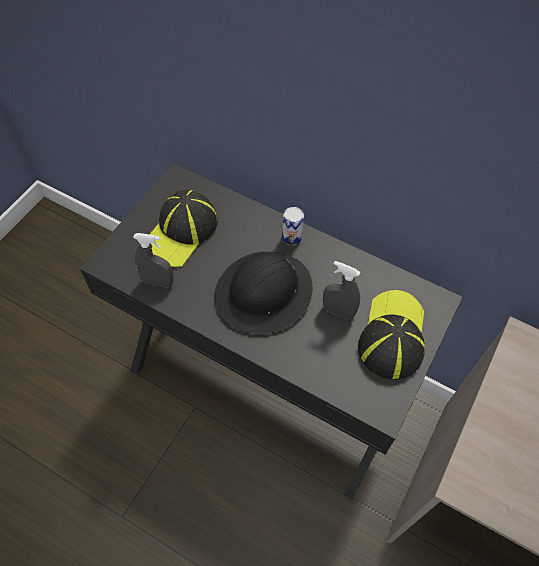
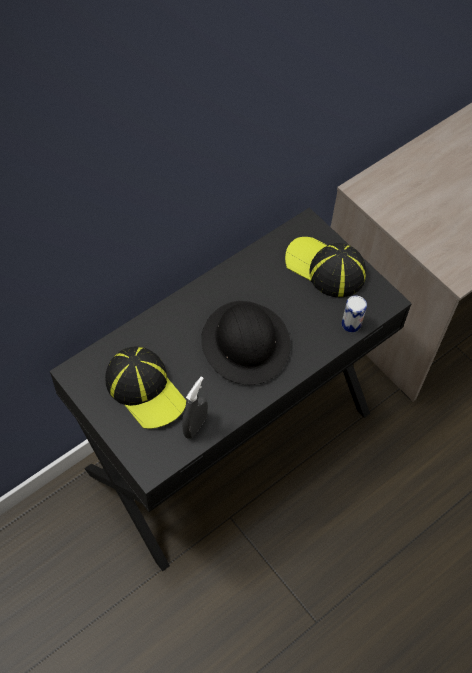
camera: 70 degrees left, 0 degrees up
(291, 237) = (195, 301): can -> can (351, 324)
(338, 311) = (287, 296): grey spray bottle -> none

